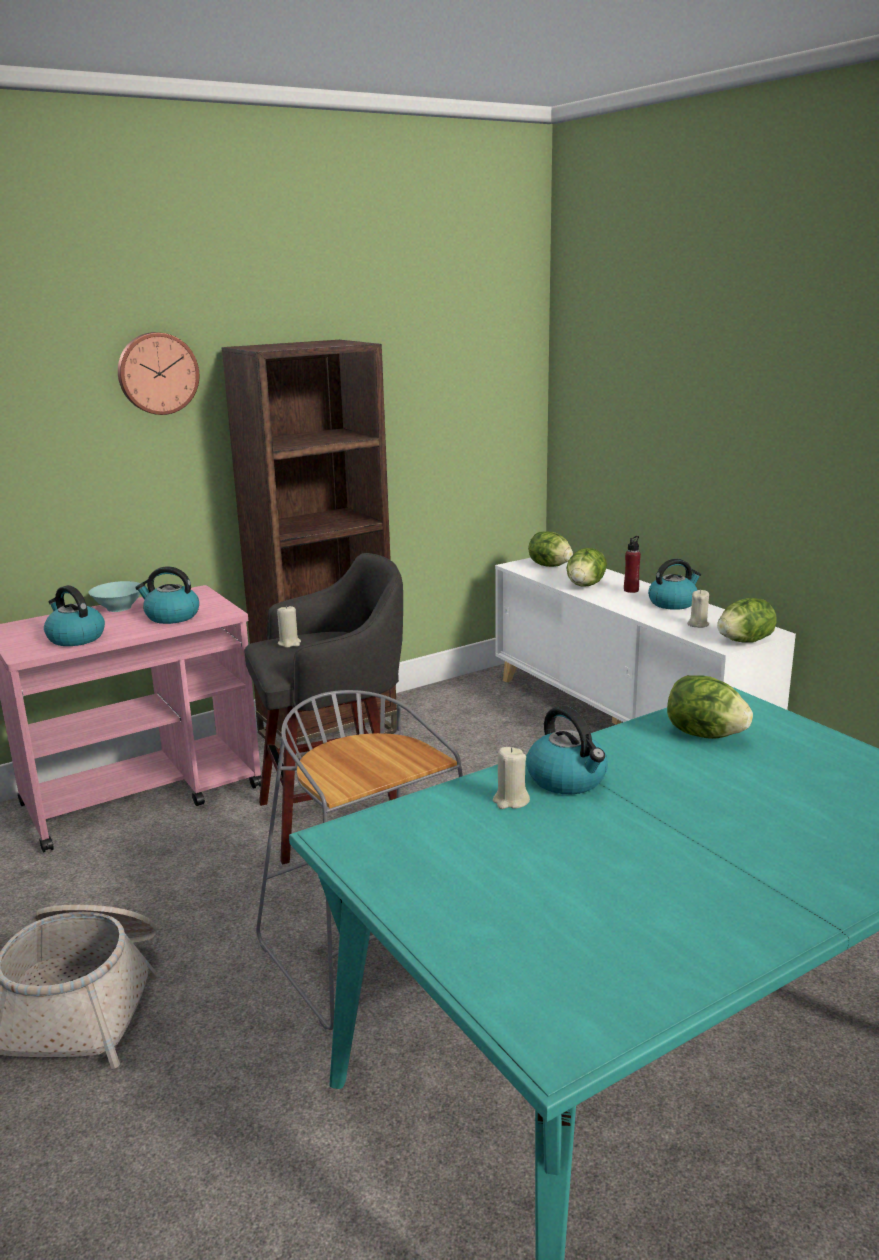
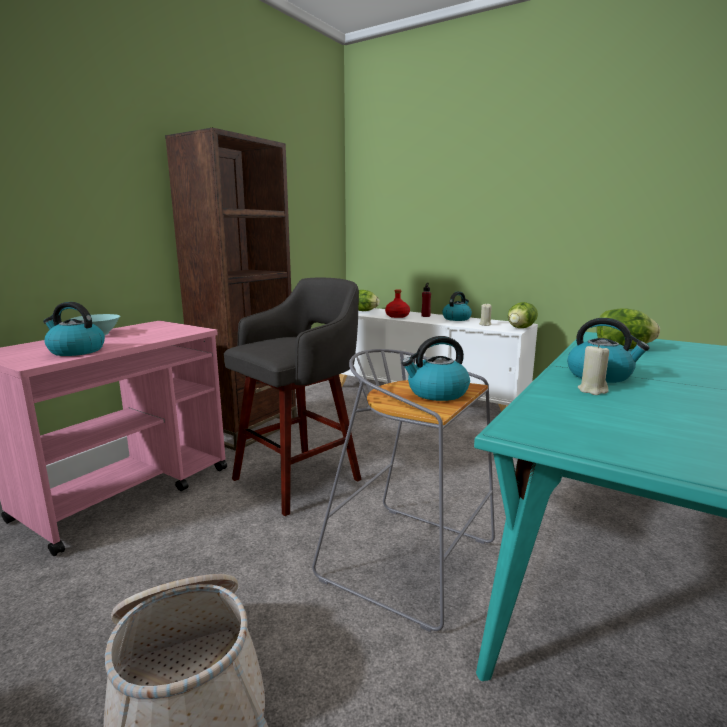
camera: 25 degrees left, 5 degrees down
(157, 373) = (117, 145): wall clock -> none
(171, 616) = (153, 334): kettle -> kettle (436, 393)
(289, 643) = (266, 342): beige candle -> none
(585, 585) = (397, 316): lettuce -> red bottle

